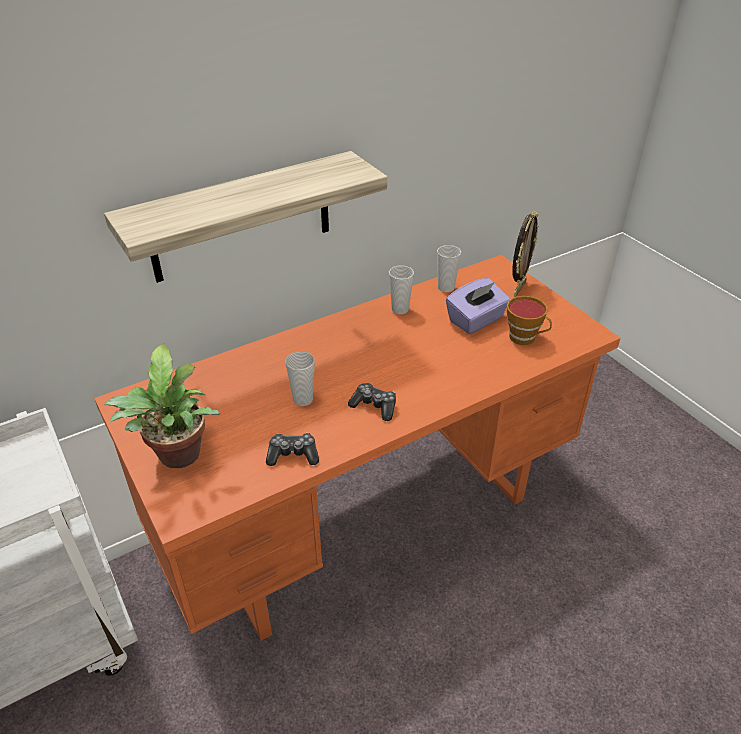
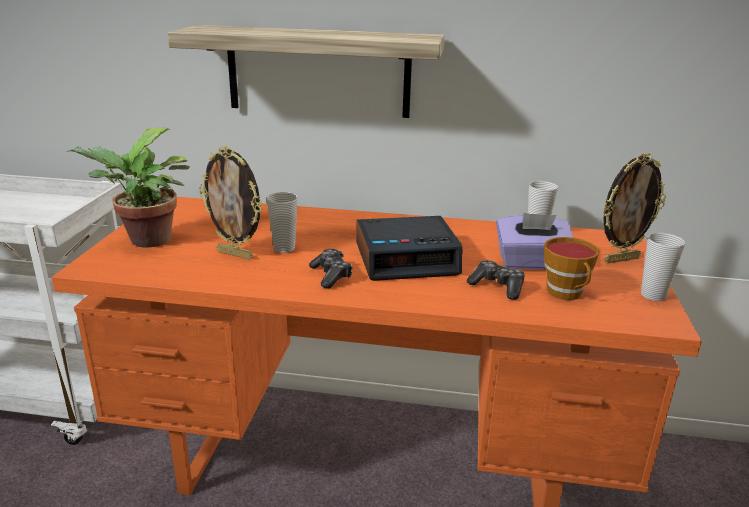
camera: 40 degrees right, 15 degrees down
(276, 427) = (236, 254): none -> picture frame
(293, 455) = (216, 274): game controller -> game controller (497, 287)
(399, 360) = (407, 258): none -> alarm clock
(400, 309) = (465, 230): cup -> cup (653, 295)

